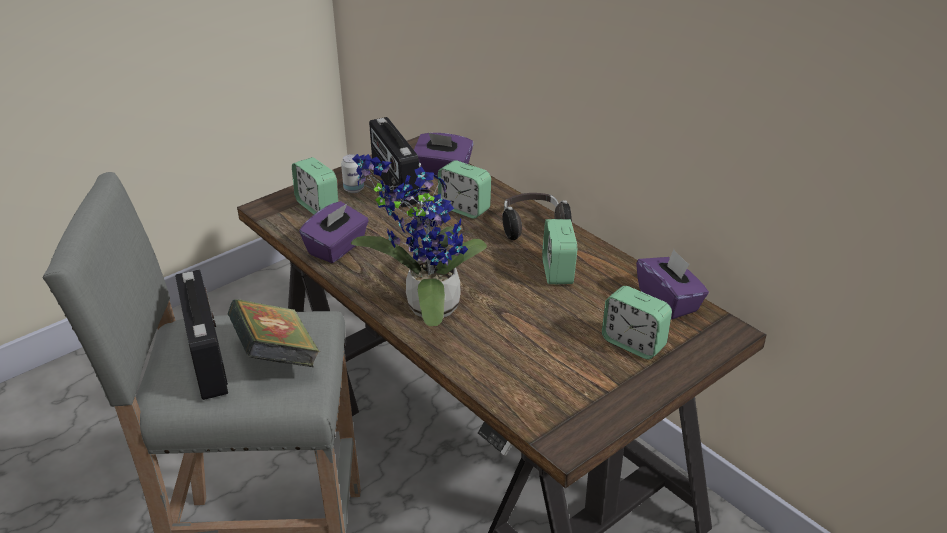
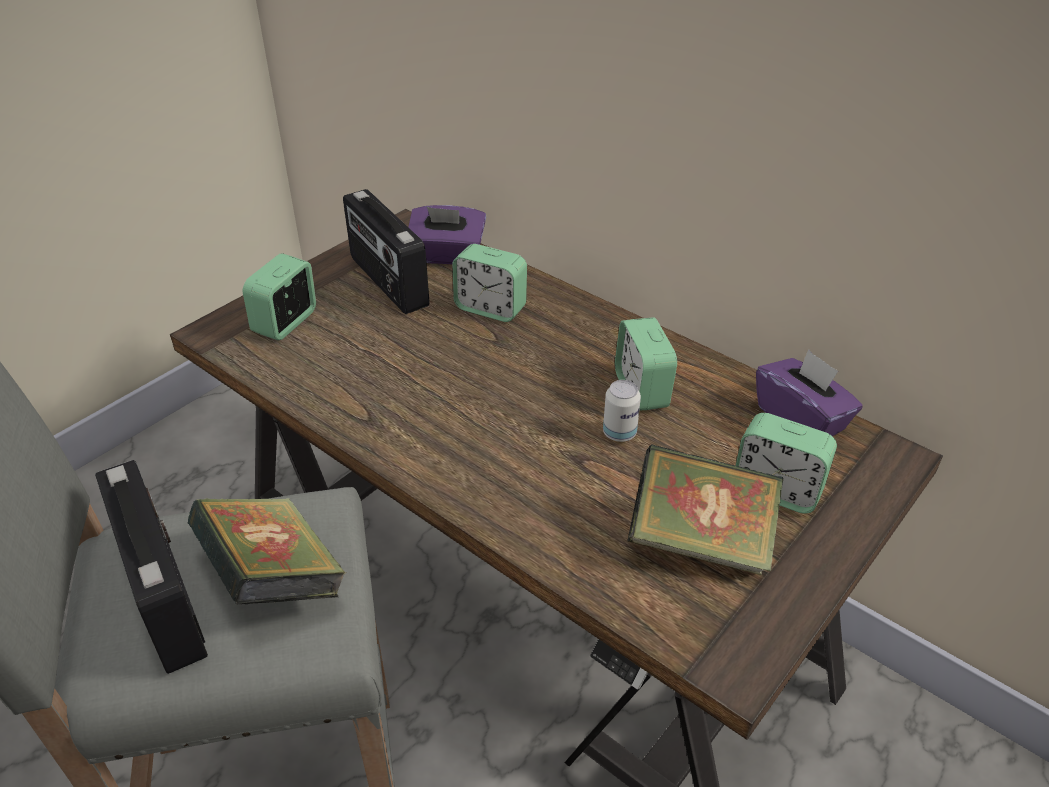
camera: 10 degrees left, 5 degrees up
(317, 206) = (286, 322): alarm clock -> alarm clock turned 75 degrees clockwise
(337, 248) = (327, 384): purple tissue box -> none
(354, 189) = (332, 293): can -> can (619, 433)
(426, 306) = (474, 464): potted plant -> none
(533, 227) = (589, 326): headphones -> none
(568, 368) = (700, 541): none -> book

